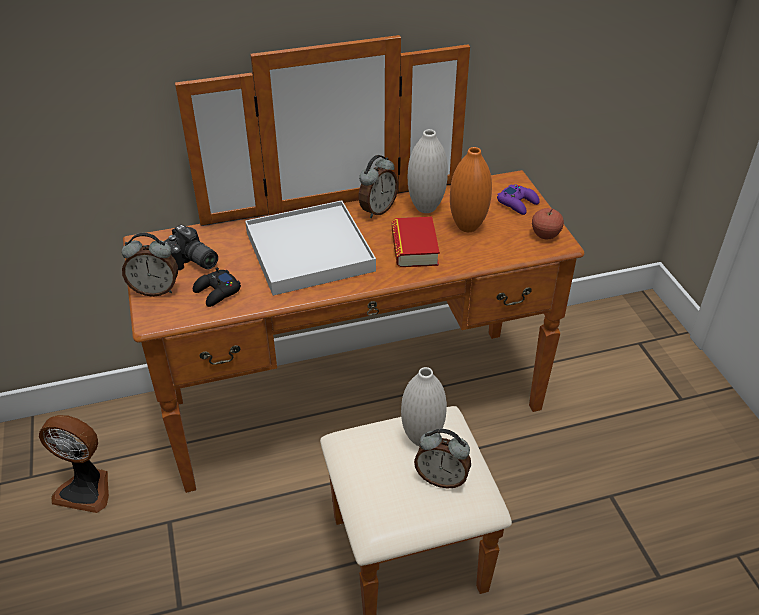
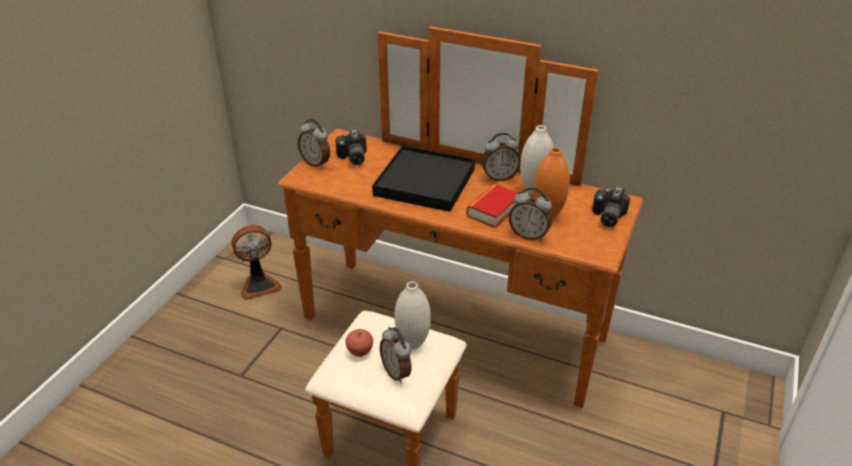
camera: 40 degrees right, 5 degrees down
(86, 488) = (259, 285): fan -> fan turned 75 degrees counterclockwise
(217, 292) = (345, 179): black game controller -> none
(309, 251) = (424, 182): white tray -> black tray
(477, 257) = (529, 235): none -> alarm clock
(518, 203) = (606, 216): purple game controller -> camera
(545, 235) = (598, 245): apple -> apple (360, 351)

